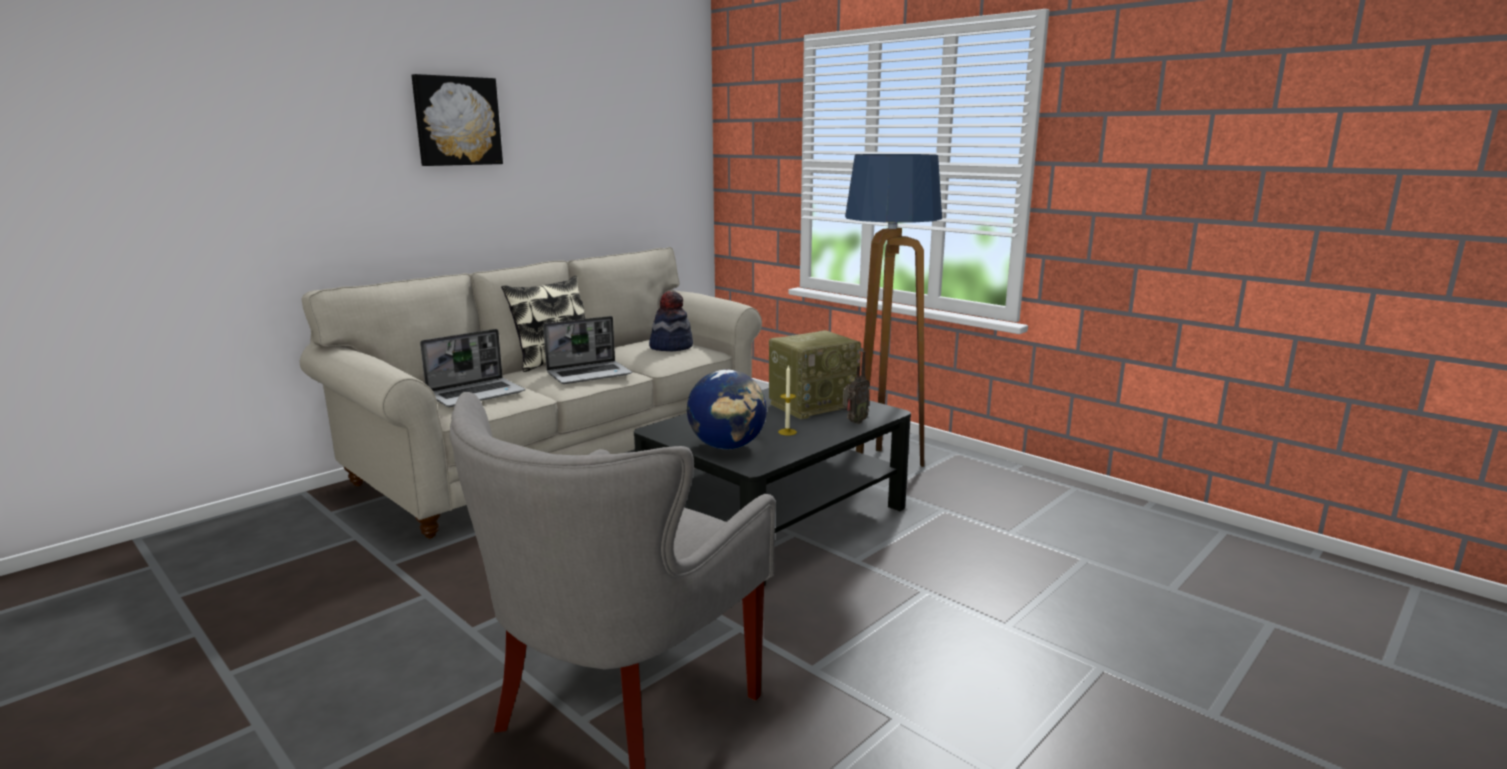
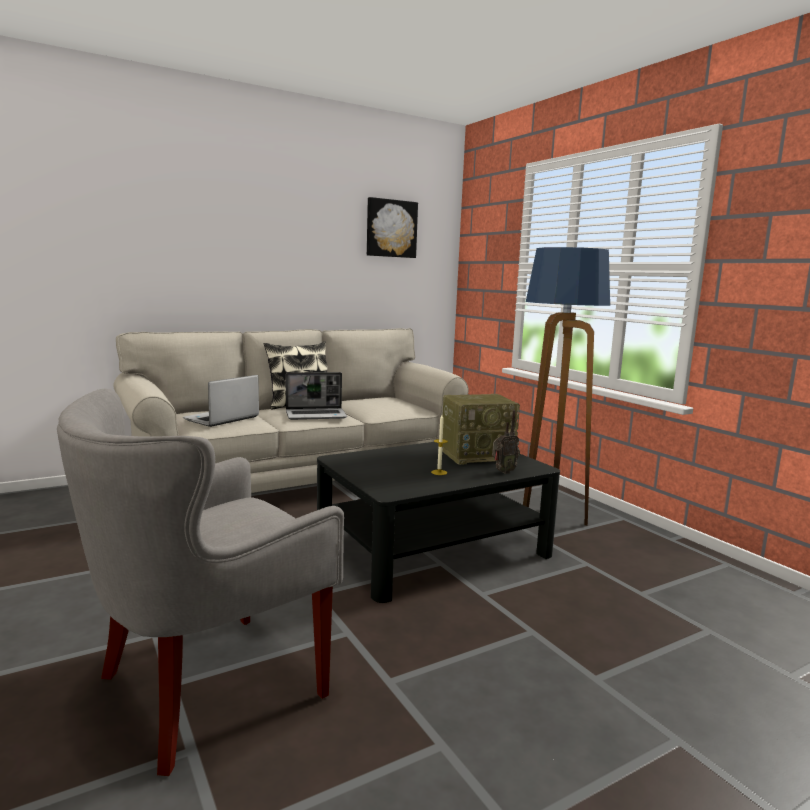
camera: 15 degrees right, 5 degrees down
(457, 121) = (249, 222): picture -> picture (391, 228)
(477, 394) = (221, 419): laptop -> laptop turned 150 degrees clockwise
(671, 346) = (392, 403): hat -> none
(727, 446) = (380, 477): globe -> none

